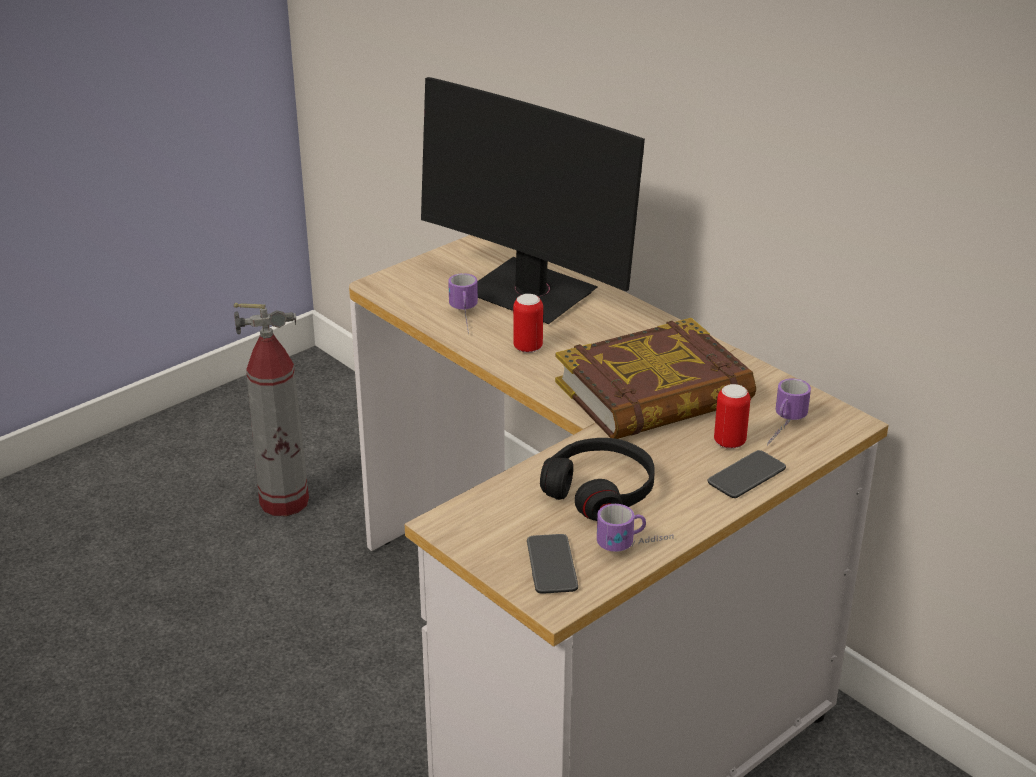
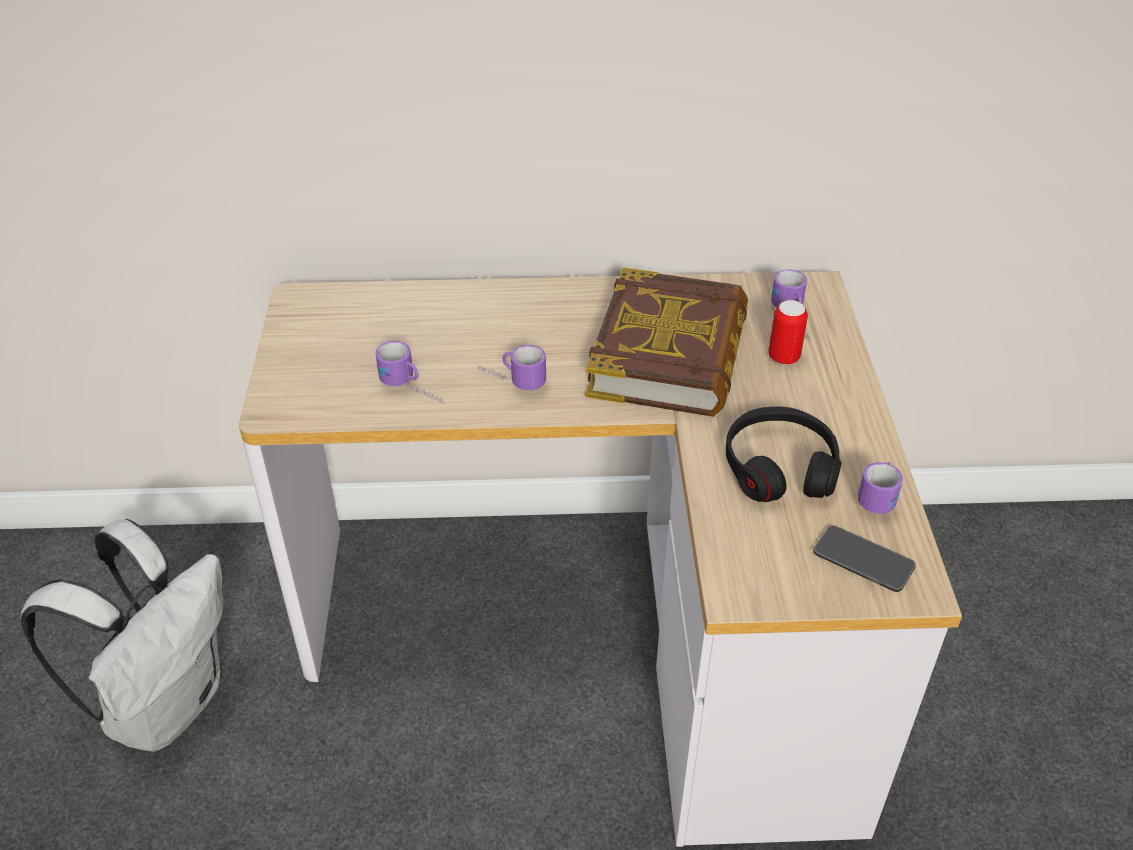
camera: 50 degrees left, 10 degrees up
(285, 501) = (166, 703): fire extinguisher -> white backpack
(528, 348) = (511, 381): can -> mug
(530, 293) = (424, 329): monitor -> none
(746, 476) = (838, 376): phone -> none

